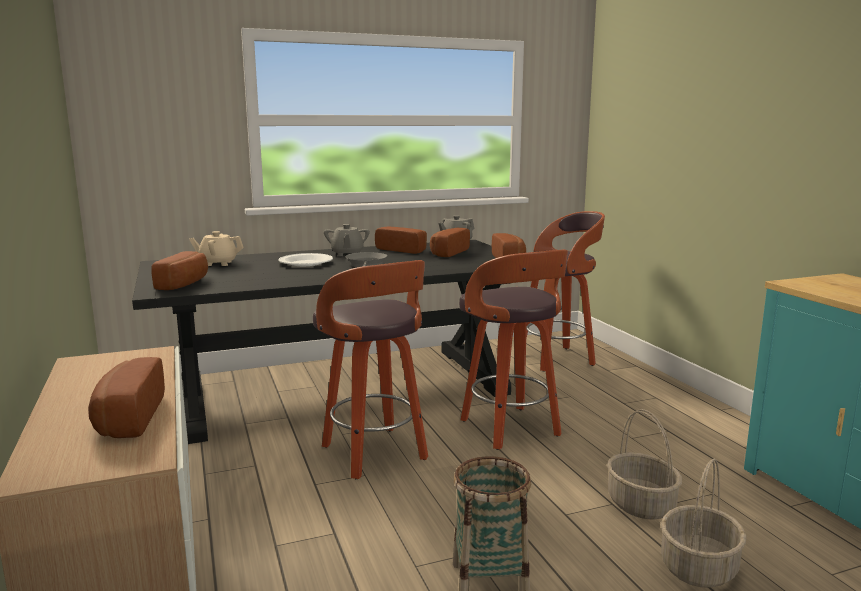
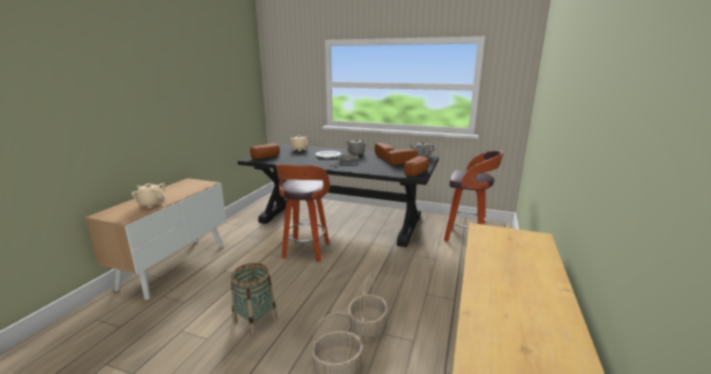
camera: 40 degrees right, 5 degrees up
(126, 418) = (152, 204): bread -> beige teapot
(511, 429) = (376, 264): stool -> none

